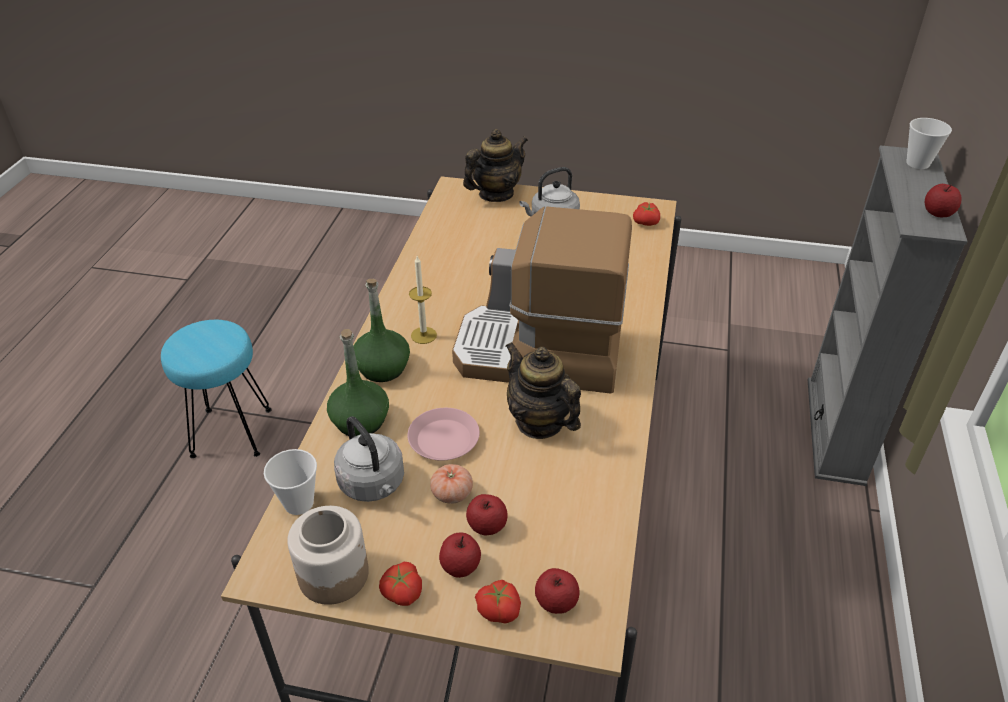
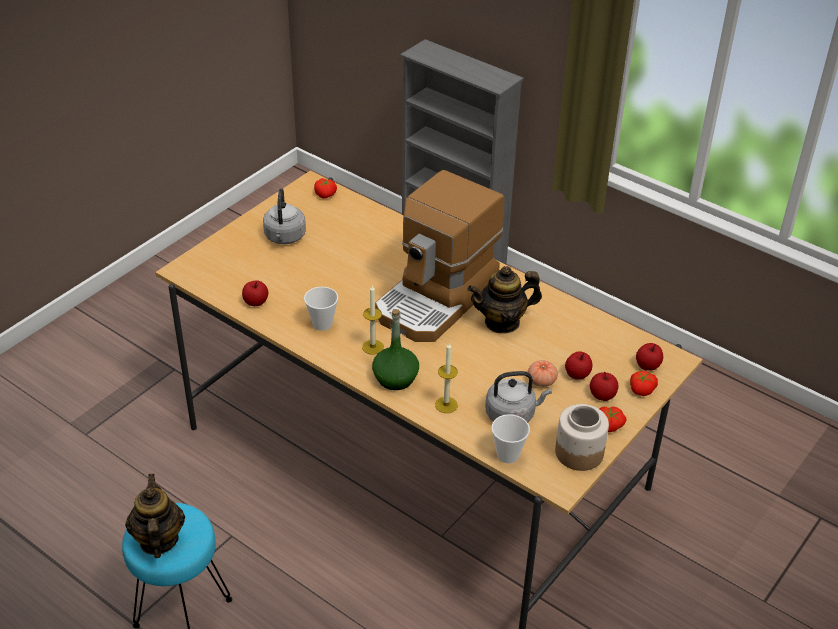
camera: 65 degrees left, 0 degrees up
(360, 421) = (446, 405): green bottle -> candle
(443, 439) = (490, 370): pink plate -> none
(496, 194) = (216, 251): teapot -> teapot (158, 540)
(918, 163) = (434, 52): cup -> cup (322, 324)
(937, 213) = (491, 72): apple -> apple (256, 302)

